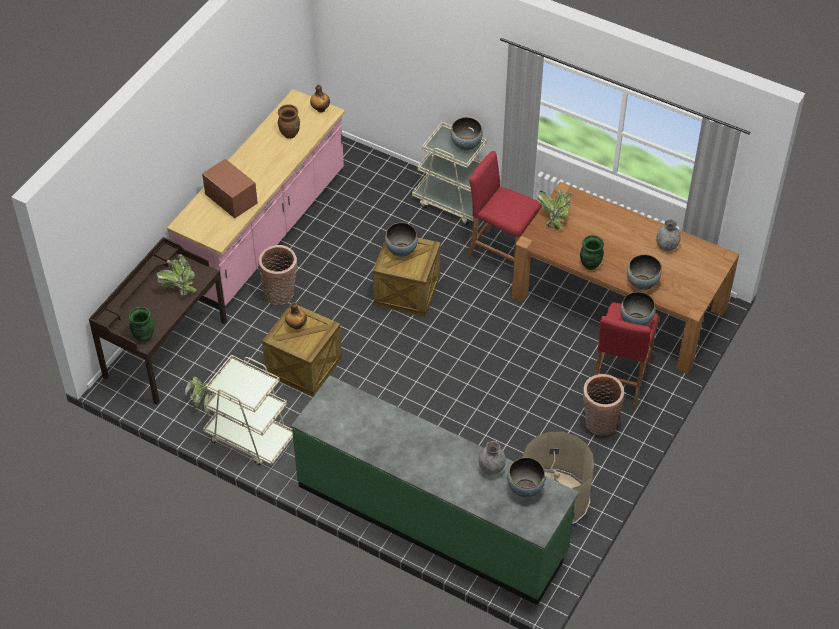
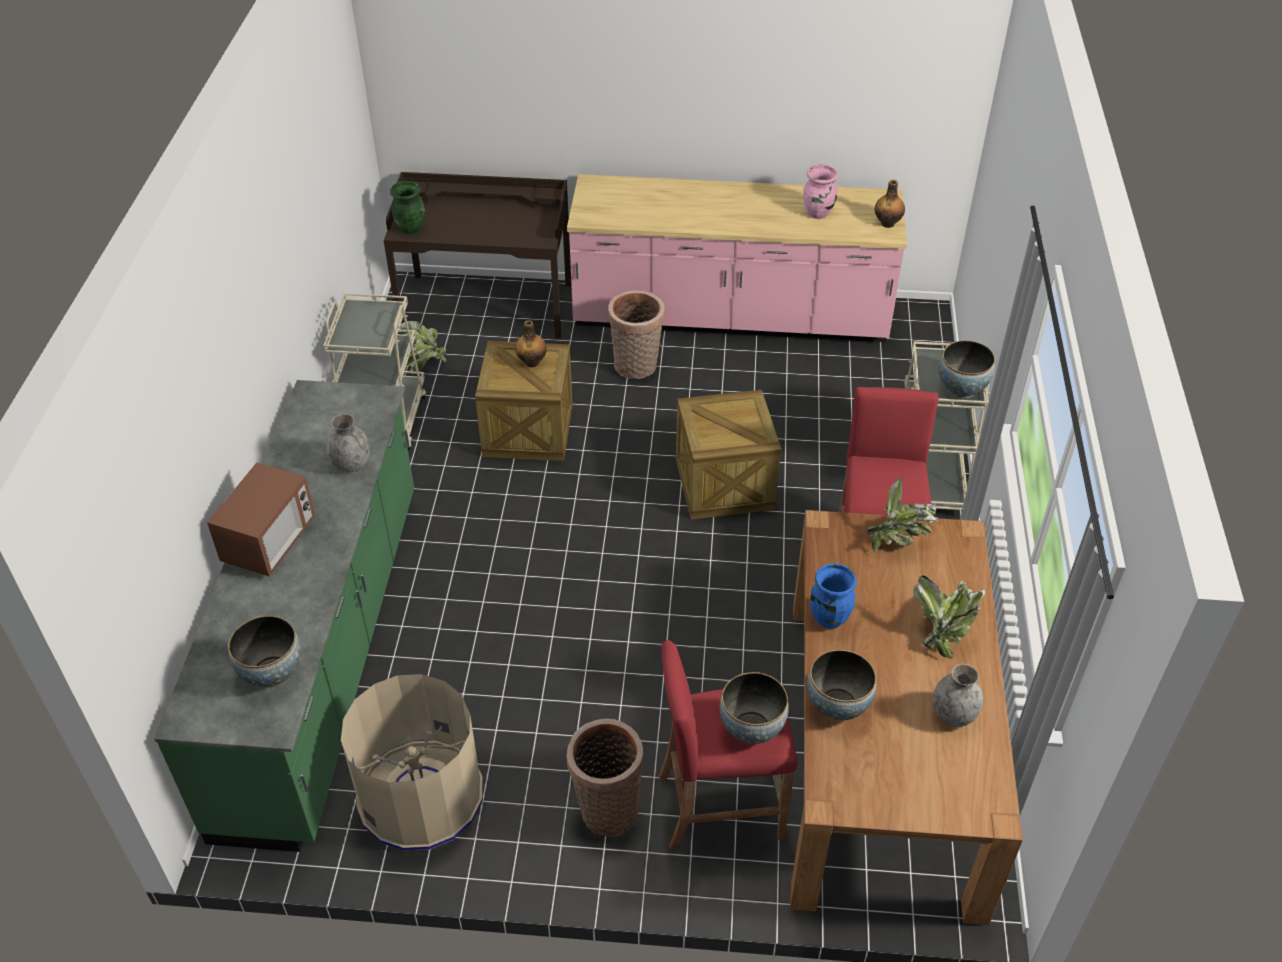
camera: 65 degrees right, 5 degrees down
(178, 286) = (507, 226): potted plant -> potted plant (943, 631)
(231, 200) = (660, 206): microwave -> microwave (270, 542)
(290, 134) = (818, 213): brown vase -> pink vase
(401, 251) = (735, 415): bowl -> none
(491, 468) = (300, 616): grey vase -> grey vase (352, 464)
(590, 265) = (828, 618): green vase -> blue vase

